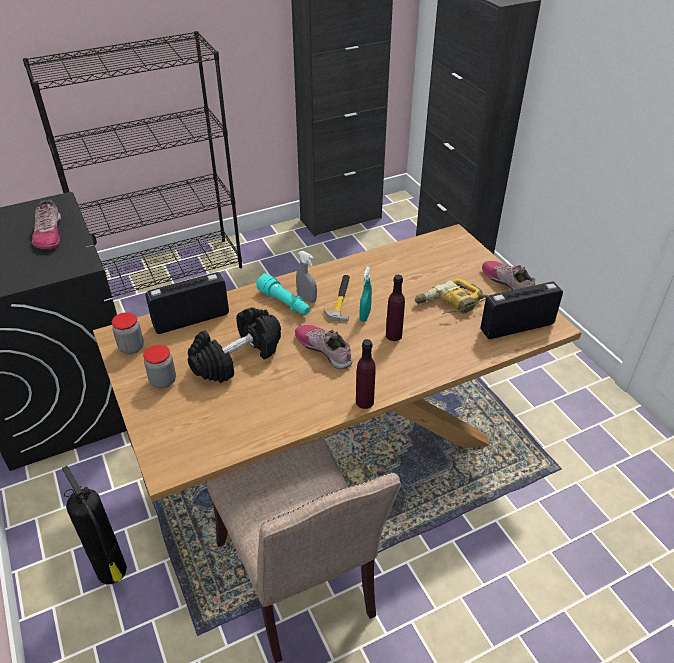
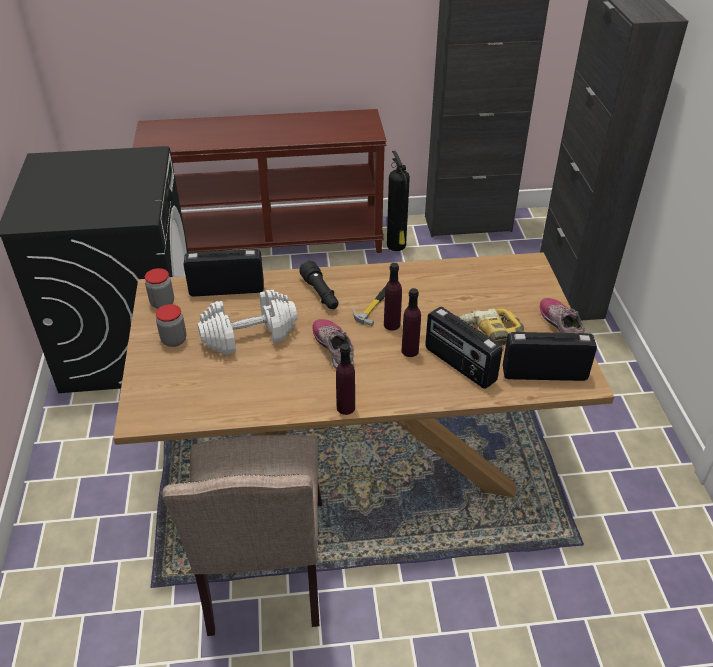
camera: 20 degrees right, 0 degrees up
(49, 234) = (129, 182): shoe -> none
(113, 573) = (104, 508): fire extinguisher -> fire extinguisher (396, 246)
(166, 271) = (270, 241): black bookcase -> brown console table
(237, 357) = (249, 335): black dumbbell -> white dumbbell
(284, 303) = (320, 294): turquoise flashlight -> black flashlight
(306, 299) = (344, 295): grey spray bottle -> none
(365, 316) = (392, 324): turquoise spray bottle -> purple bottle
(443, 337) = (459, 365): none -> radio

